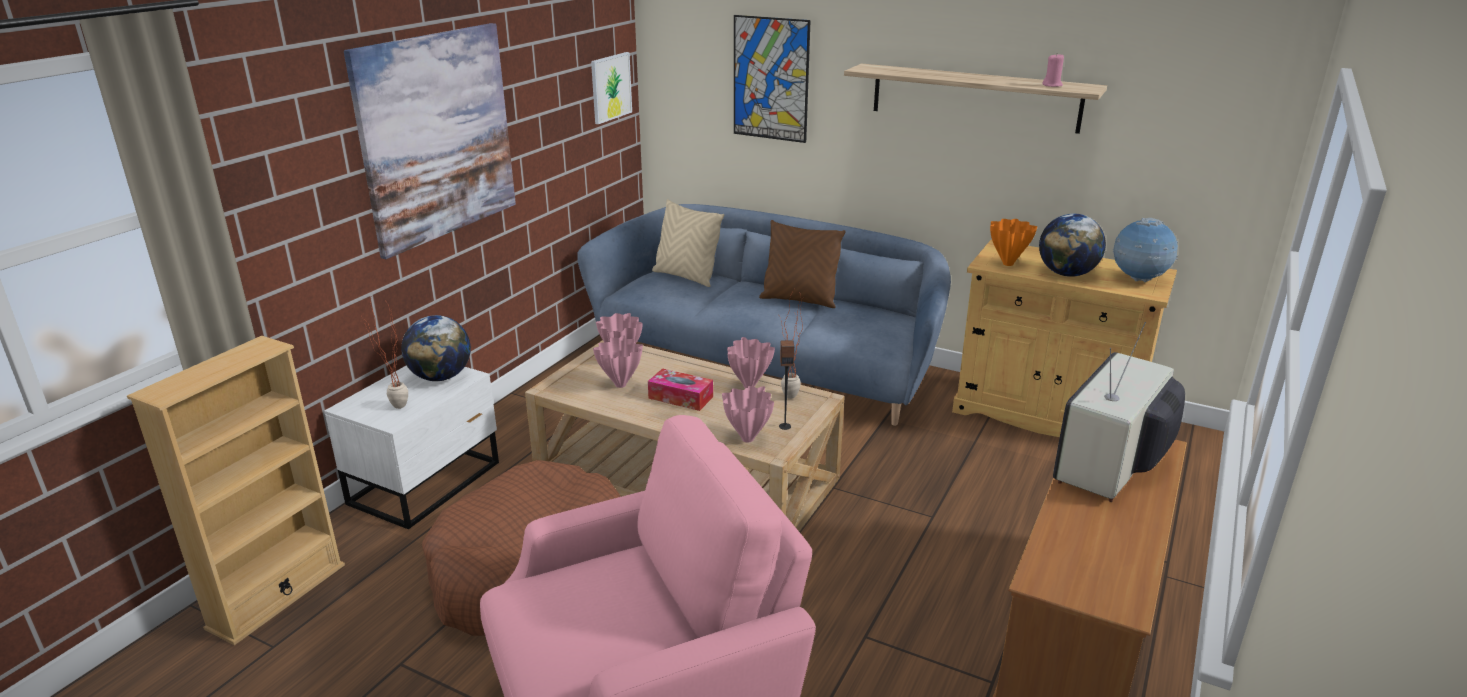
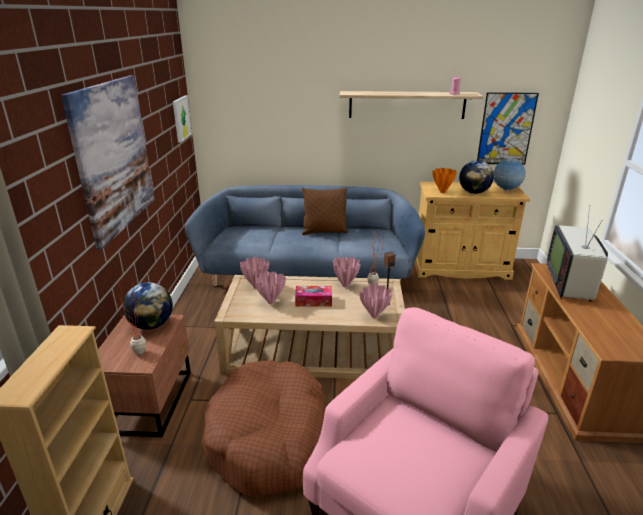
camera: 25 degrees left, 0 degrees up
(428, 483) = (151, 400): white nightstand -> brown nightstand
(686, 277) = (248, 230): beige pillow -> none
(770, 79) = (283, 105): picture -> picture (506, 129)

